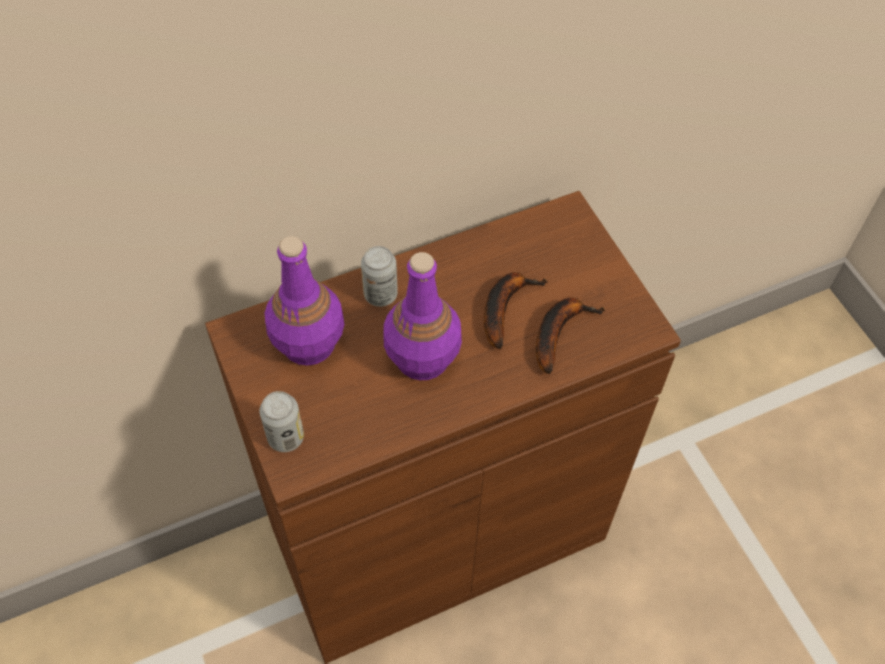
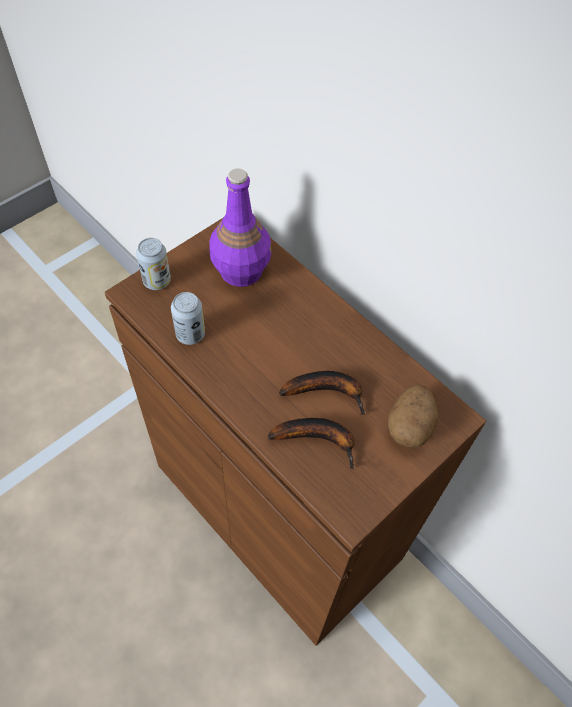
camera: 70 degrees right, 0 degrees up
(380, 295) = (303, 302): can -> can (190, 334)
(421, 357) = (255, 345): purple bottle -> none
(567, 251) = (409, 426): none -> potato

